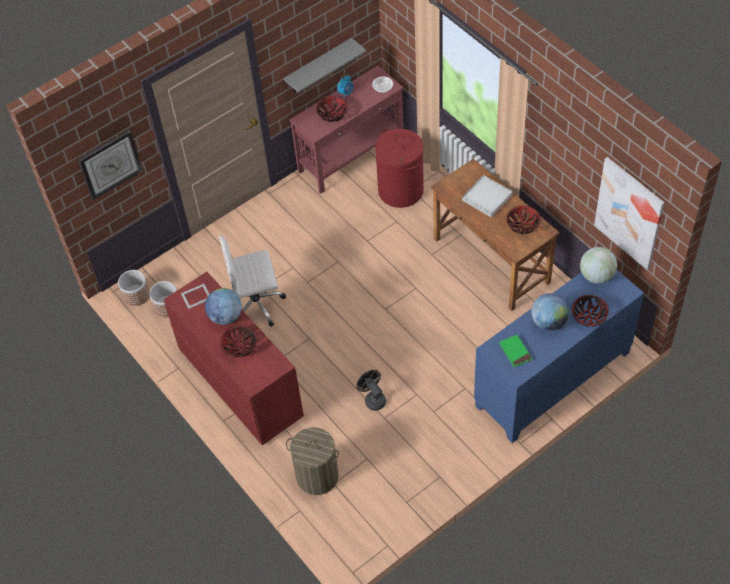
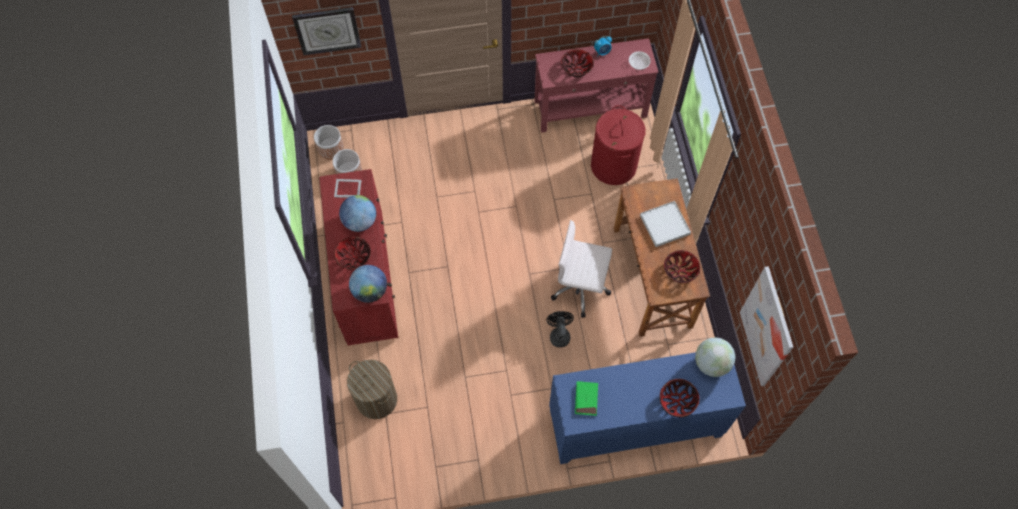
camera: 25 degrees right, 10 degrees up
(257, 304) = (424, 210): white office chair -> white office chair (581, 287)
(319, 66) = (581, 18): grey shelf -> none
(373, 399) = (466, 354): black fan -> black fan (559, 334)
(549, 322) = (636, 386): globe -> globe (370, 291)

